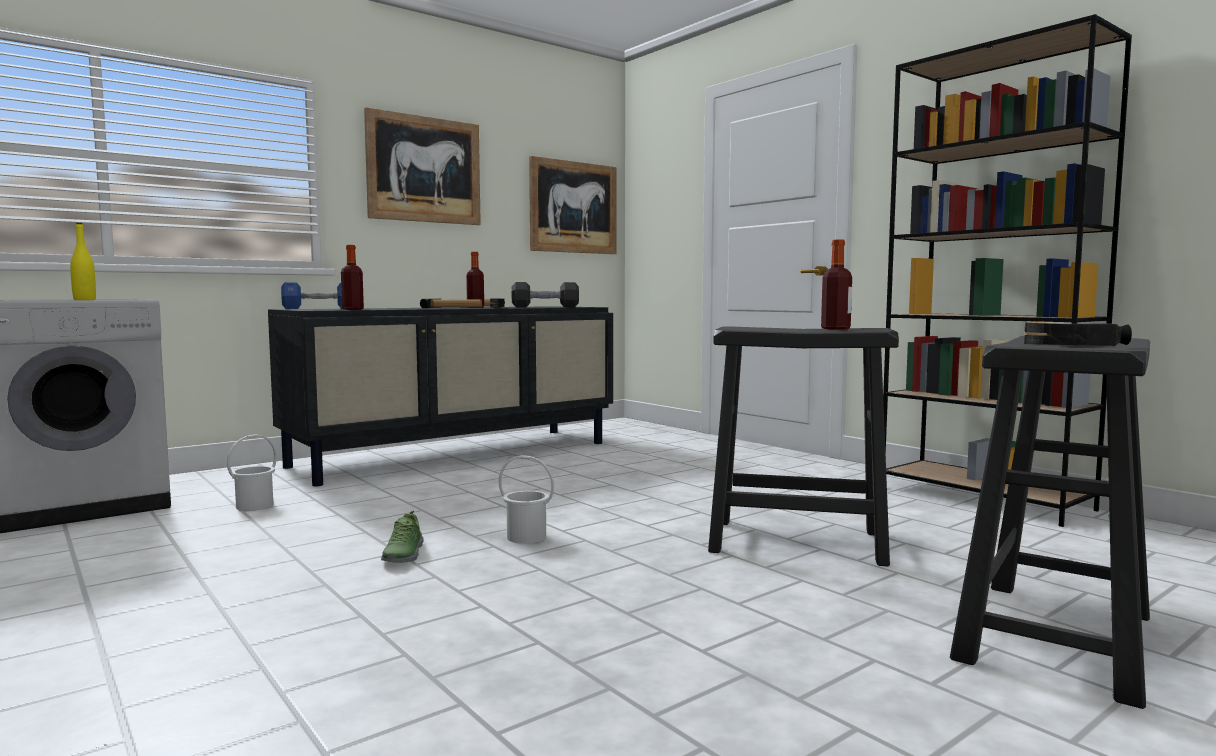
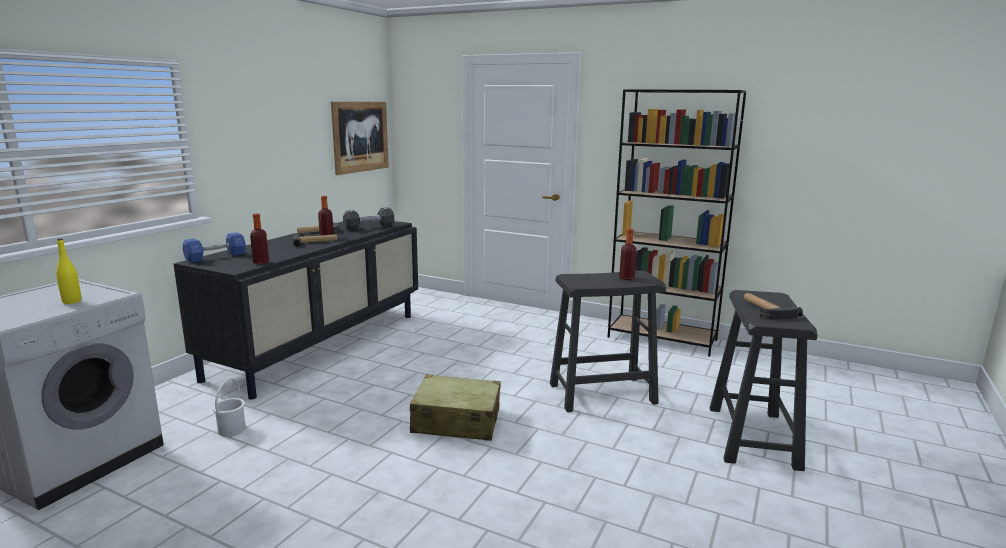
camera: 25 degrees left, 10 degrees up
(402, 554) = (397, 454): shoe -> none
(424, 170) = (262, 124): picture -> none
(526, 537) = (456, 421): white bucket -> beige suitcase

